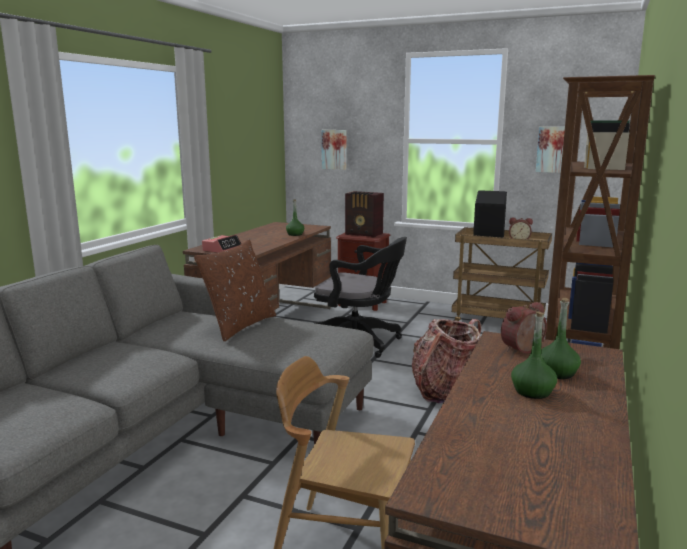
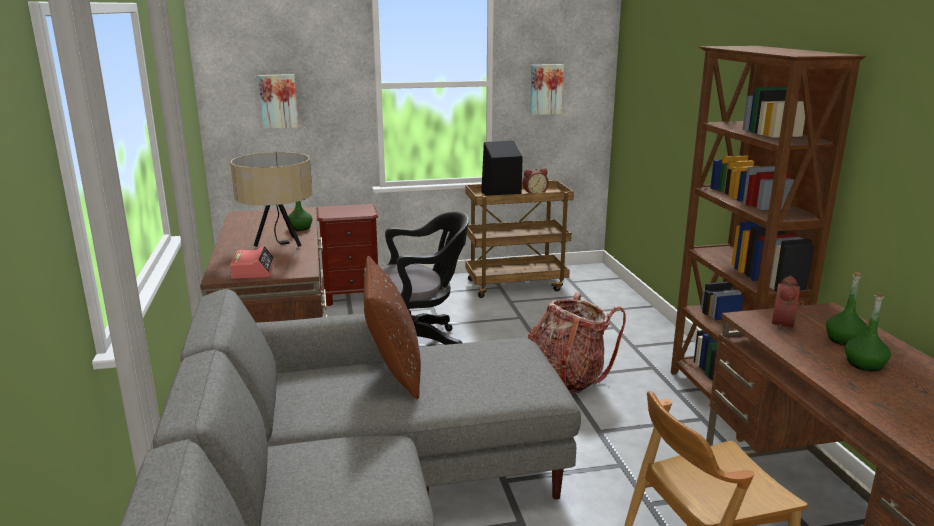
camera: 35 degrees left, 5 degrees up
(264, 240) = (278, 244): none -> beige table lamp
(364, 234) = (347, 210): radio -> none

